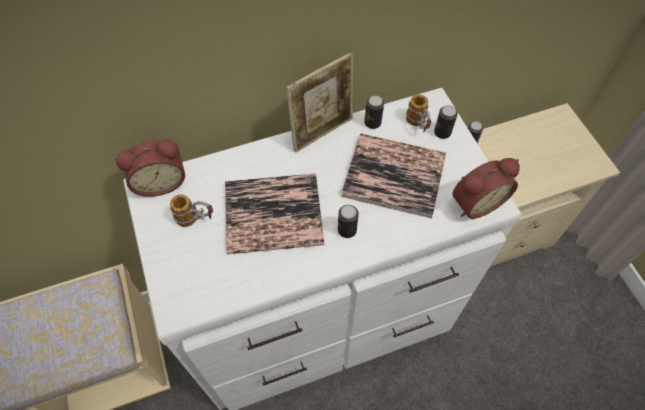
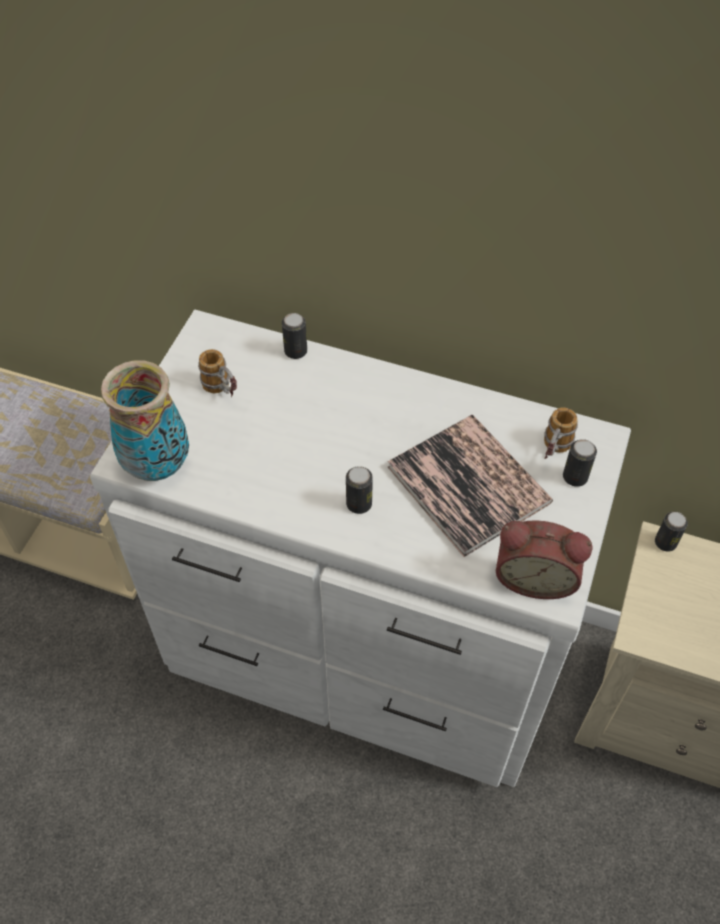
camera: 40 degrees right, 5 degrees down
(160, 181) = (224, 333): alarm clock -> none
(200, 297) = (157, 465): none -> vase
(273, 214) = (300, 437): book -> none
(322, 132) = (434, 388): picture frame -> none
(372, 123) = (501, 414): can -> can (295, 351)

